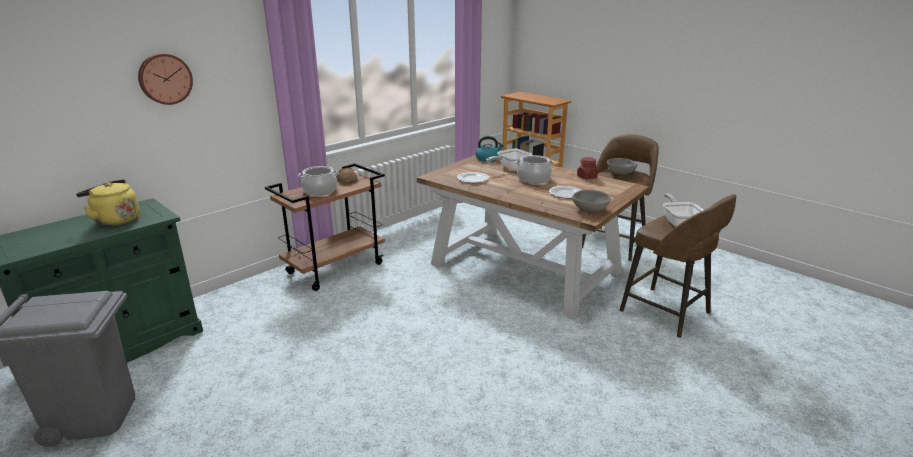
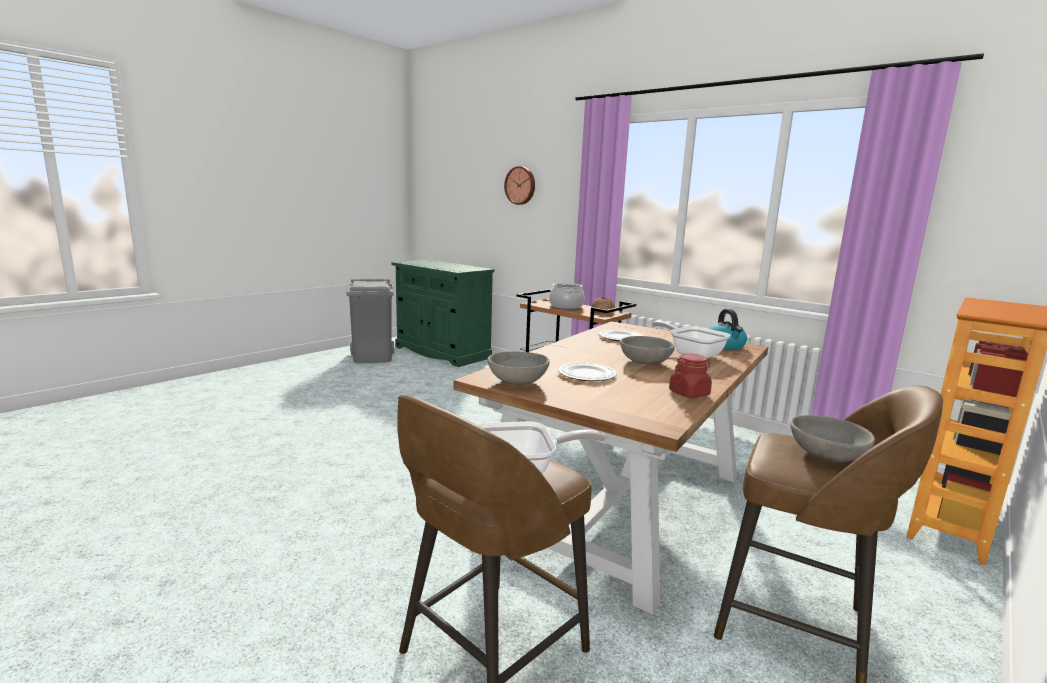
camera: 85 degrees right, 10 degrees down
(115, 220) = (452, 267): yellow kettle -> none
(533, 179) = (645, 362): cooking pot -> grey bowl

